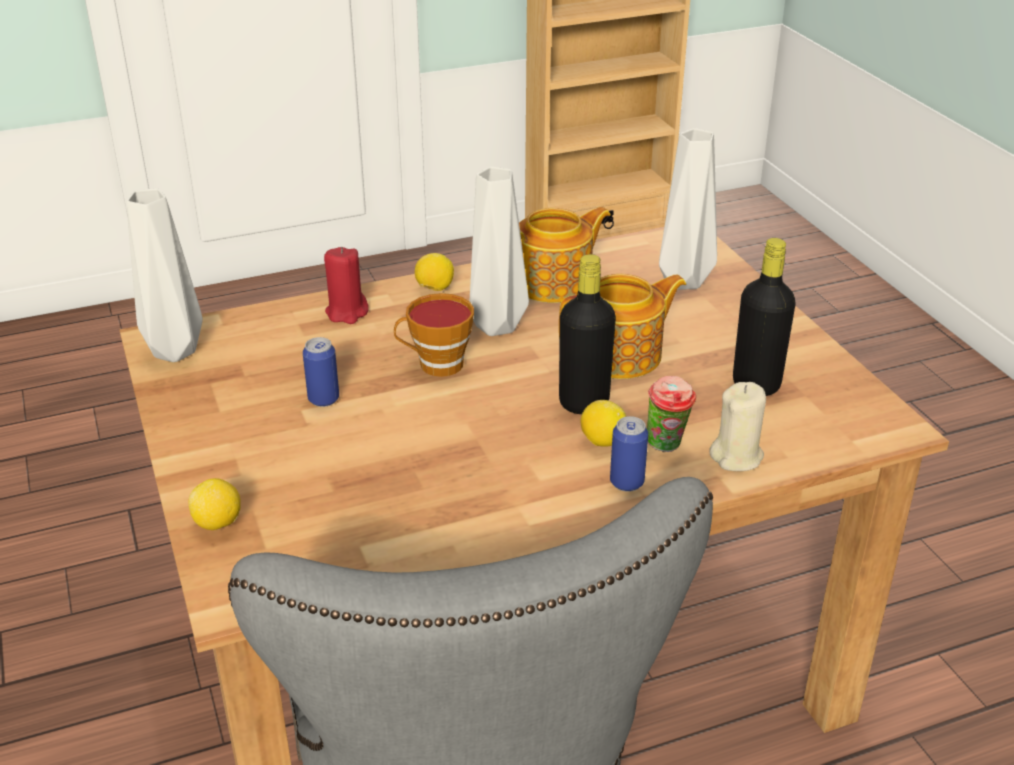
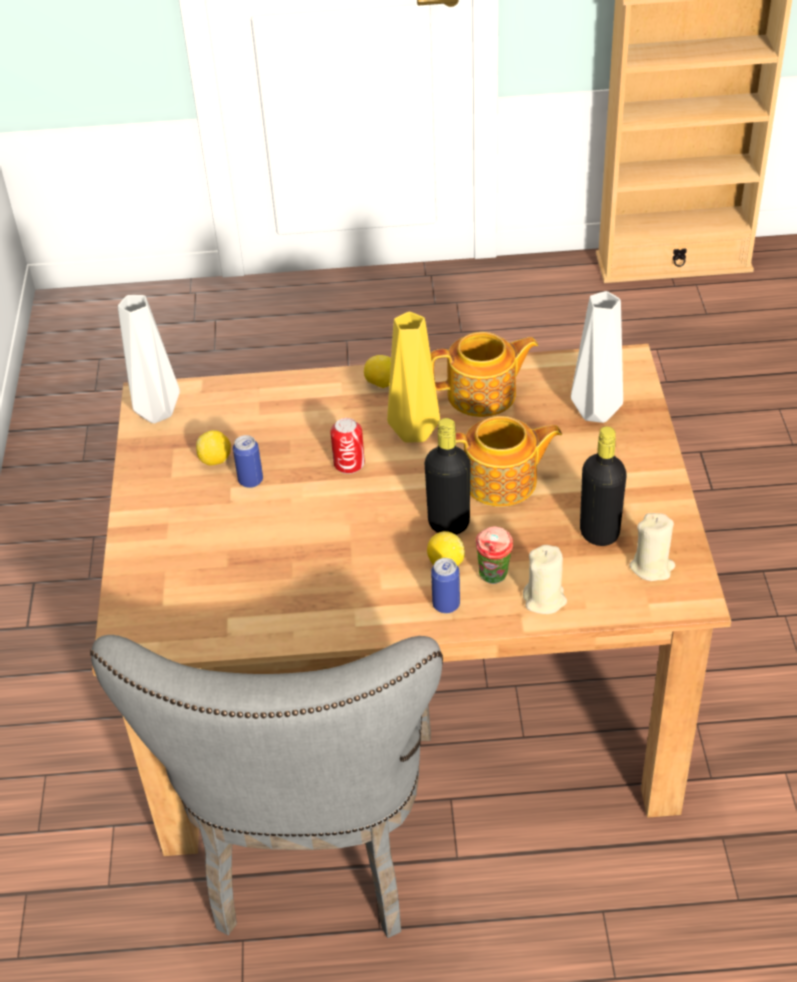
camera: 20 degrees right, 10 degrees up
(218, 523) = (137, 577): lemon -> lemon (215, 460)
(347, 312) = (301, 396): red candle -> none
(436, 365) = (349, 463): cup -> can
(497, 325) = (415, 431): grey vase -> yellow vase
(832, 406) = (652, 567): none -> beige candle

